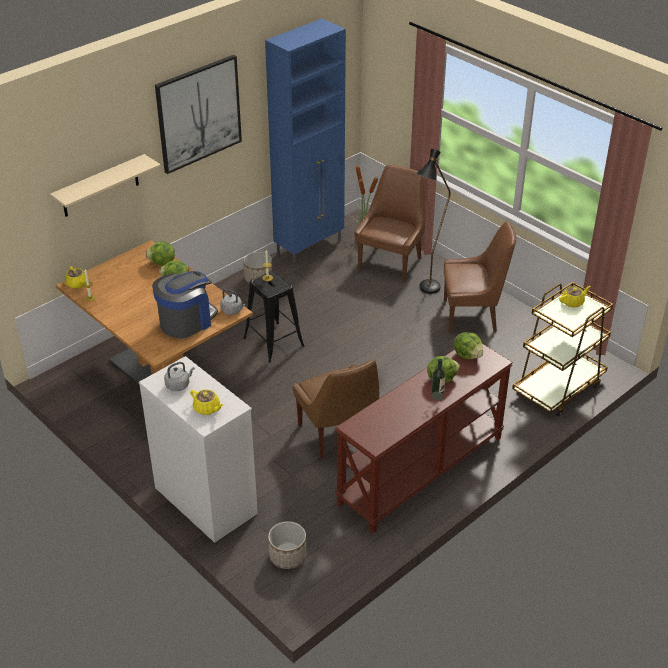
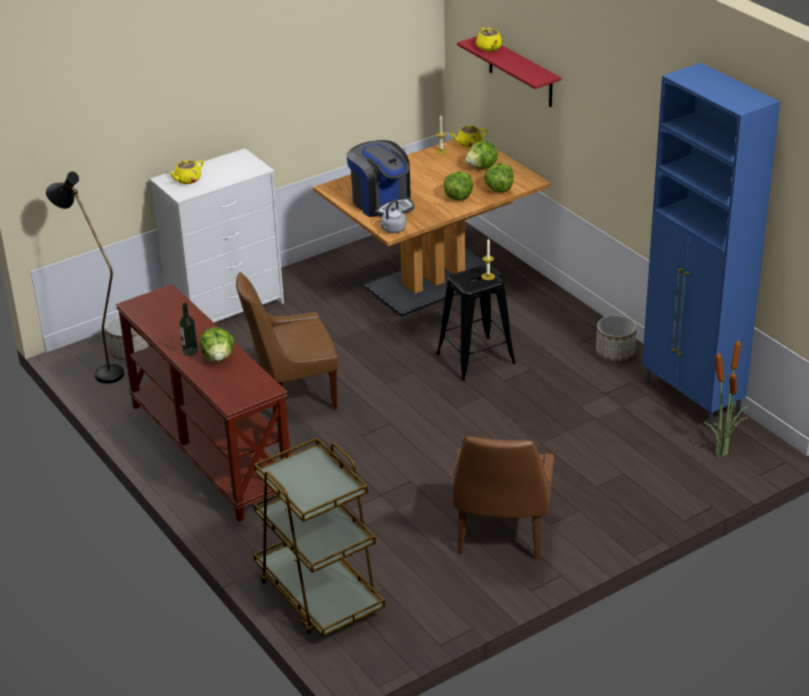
camera: 100 degrees right, 5 degrees down
(100, 186) = (520, 72): beige shelf -> red shelf
(179, 385) = (229, 166): grey kettle -> none
(198, 113) = (618, 85): picture -> none
(391, 262) = (648, 472): brown chair -> none
(426, 291) = (569, 498): black floor lamp -> black floor lamp (102, 371)
(468, 355) = (253, 382): lettuce -> lettuce (482, 167)
(573, 302) = (328, 485): yellow teapot -> yellow teapot (489, 48)

